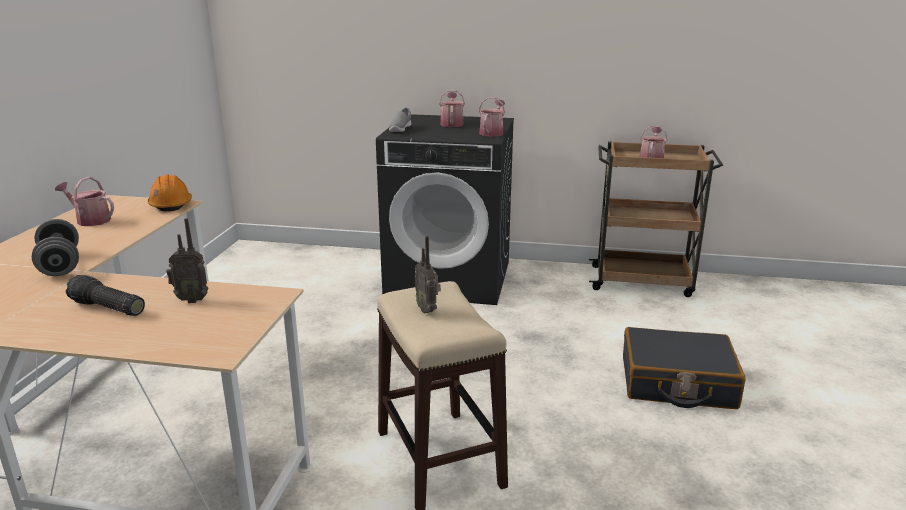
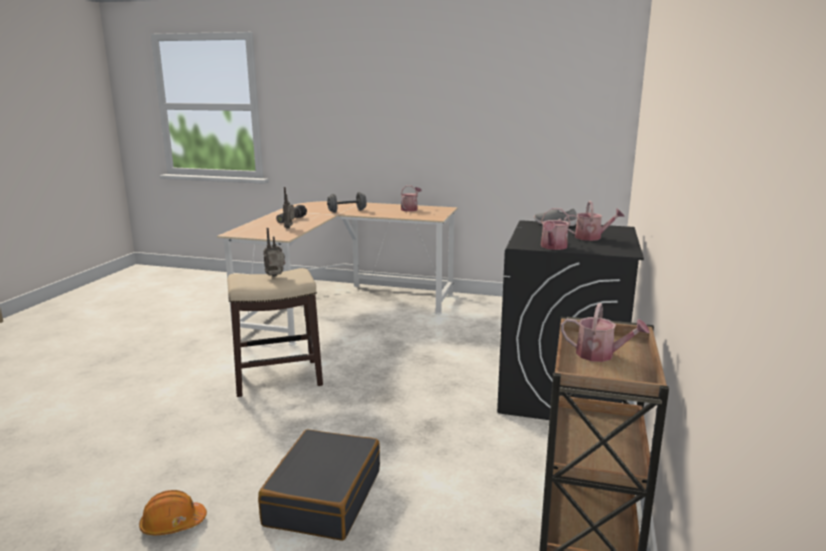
camera: 95 degrees right, 5 degrees down
(171, 205) = (435, 217): orange hard hat -> orange hard hat (173, 524)
(492, 132) = (553, 247): watering can -> watering can turned 90 degrees clockwise

